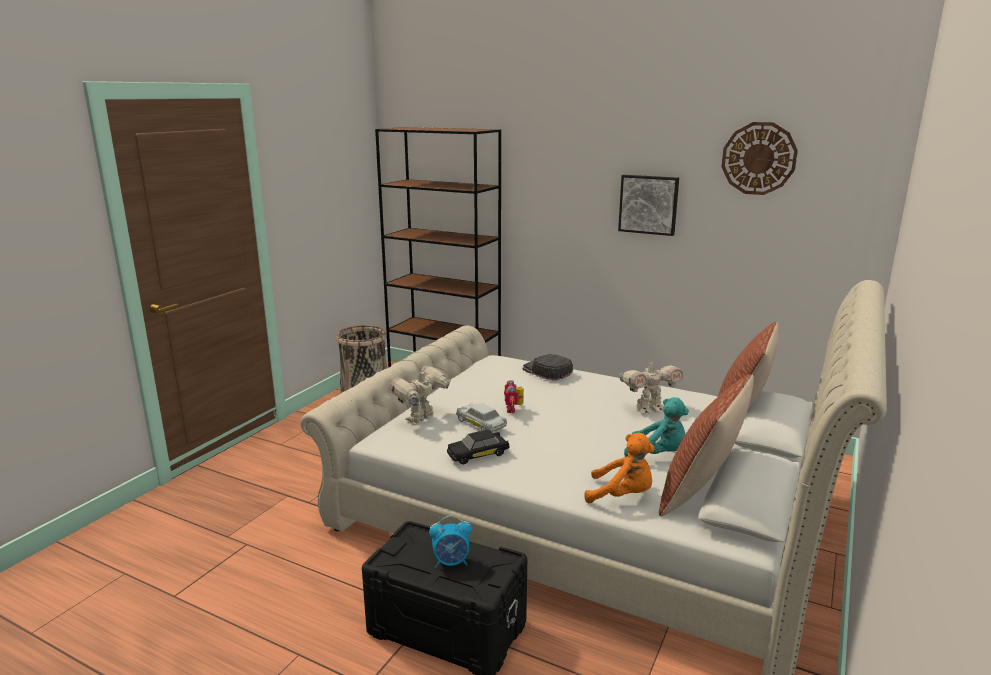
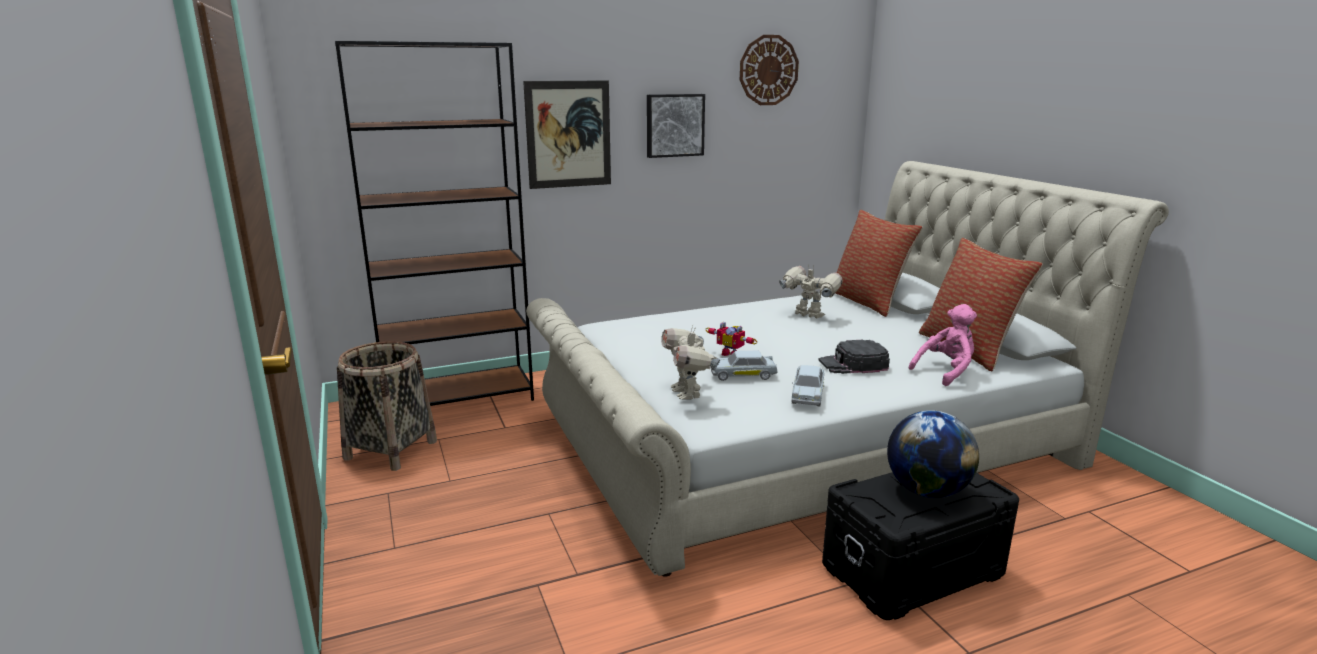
camera: 50 degrees left, 0 degrees up
(451, 562) = (926, 491): alarm clock -> globe
(478, 454) = (807, 394): black toy car -> white toy car
(546, 371) = (676, 317): black cap -> black cap (853, 364)
(553, 202) = (568, 134): none -> picture
(622, 495) = (946, 372): orange plush toy -> pink plush toy
(648, 409) = (808, 316): toy robot -> toy robot turned 75 degrees counterclockwise
(659, 454) = (891, 339): turquoise plush toy -> none

